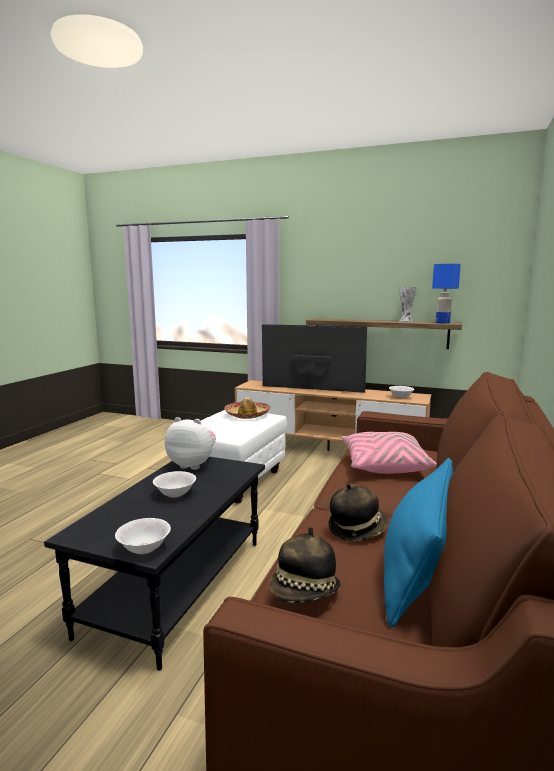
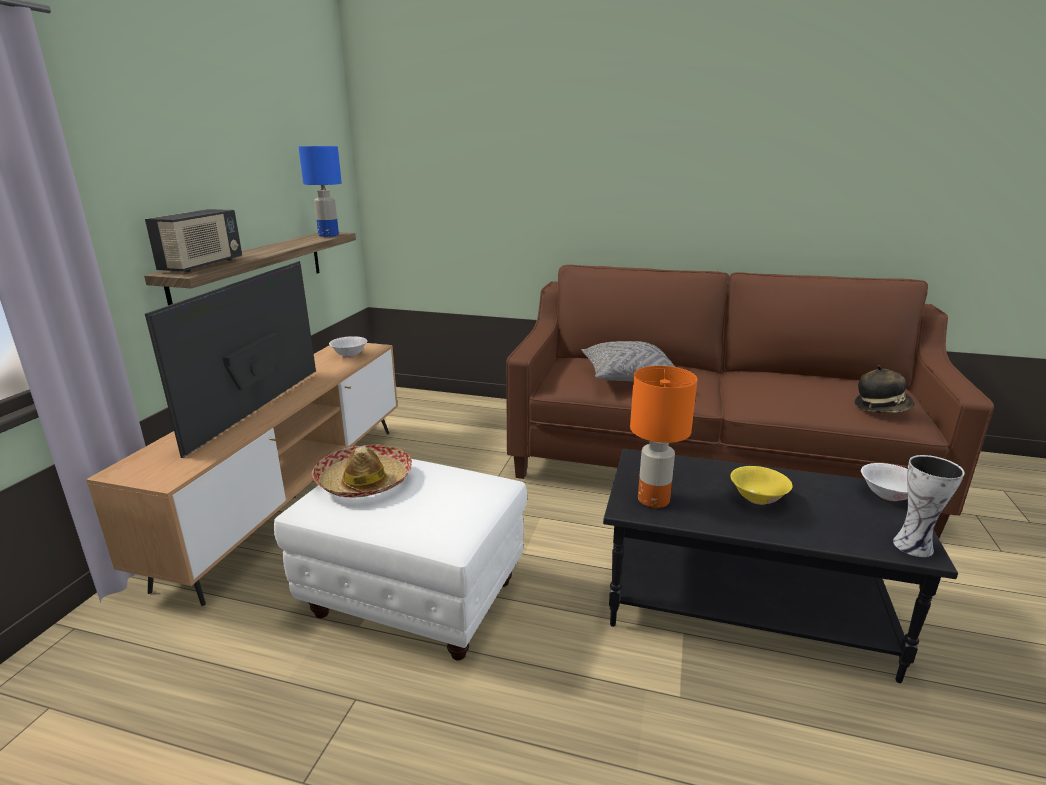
camera: 95 degrees left, 10 degrees up
(175, 494) = (757, 498): white bowl -> yellow bowl
(192, 465) = (654, 500): plush toy -> orange table lamp
(334, 319) = (203, 265): none -> radio
(357, 529) = (776, 390): hat -> none
(384, 465) = (627, 377): pink pillow -> grey pillow
(405, 321) = (287, 243): vase -> vase (914, 546)
(417, 571) = (811, 378): blue pillow -> none

